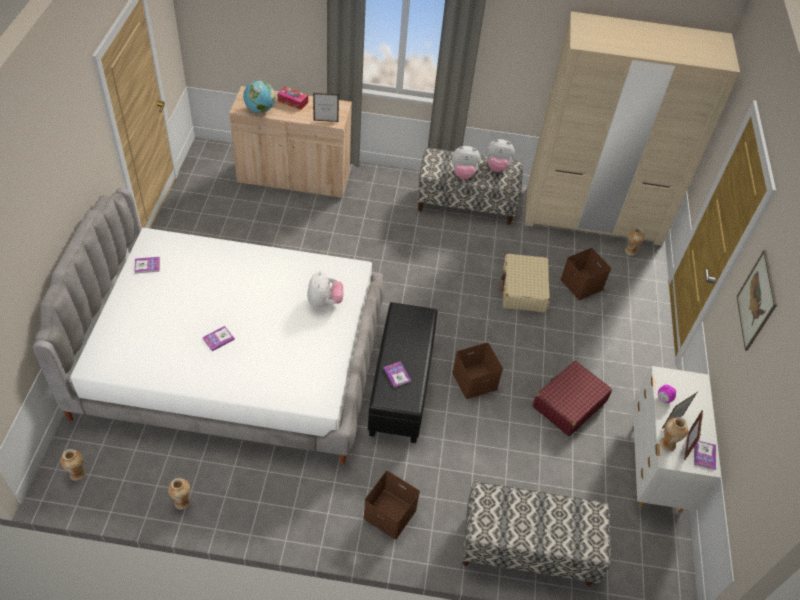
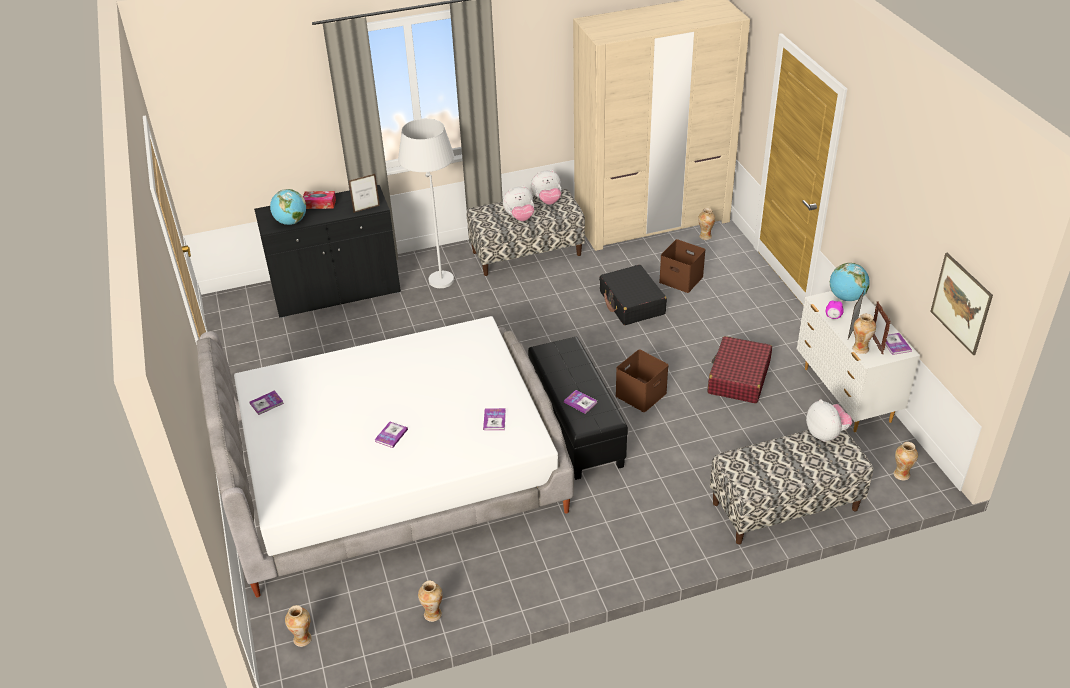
camera: 20 degrees left, 10 degrees down
(294, 177) = (337, 292): beige cabinet -> black cabinet
(307, 363) = (494, 420): none -> book
(324, 302) = (472, 365): plush toy -> plush toy (826, 434)
(383, 192) = (438, 272): none -> white floor lamp
(391, 513) = (643, 533): brown storage box -> none
(523, 289) = (632, 303): beige suitcase -> black suitcase
(654, 570) = (901, 474): none -> vase
(690, 384) = (846, 297): none -> globe
(756, 300) = (876, 186): picture -> picture (961, 303)

